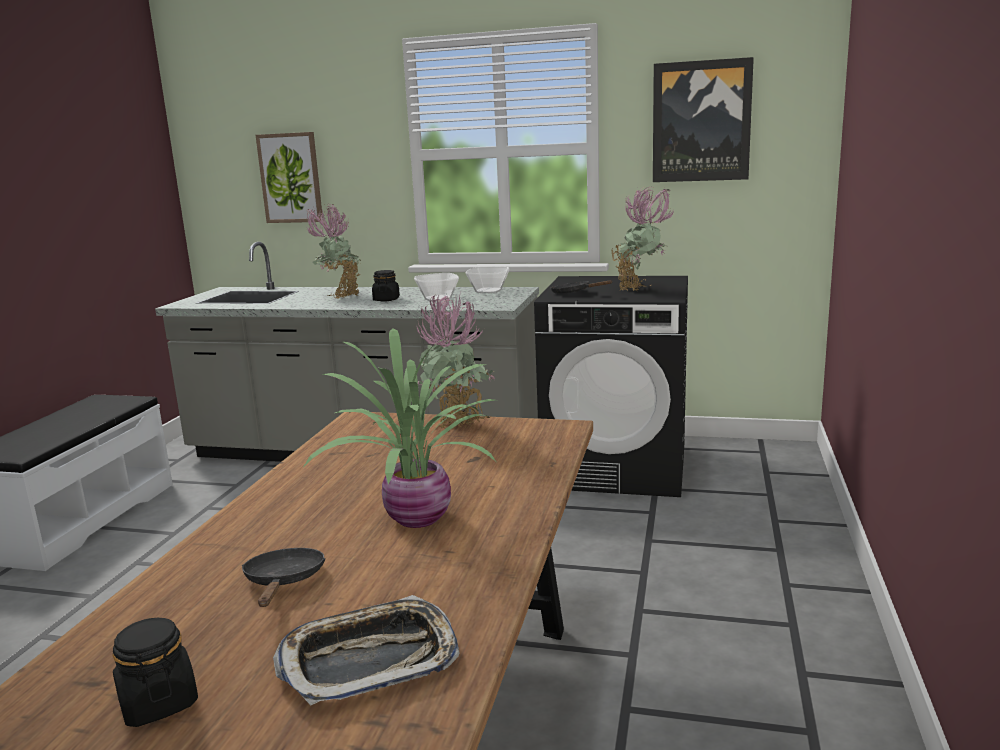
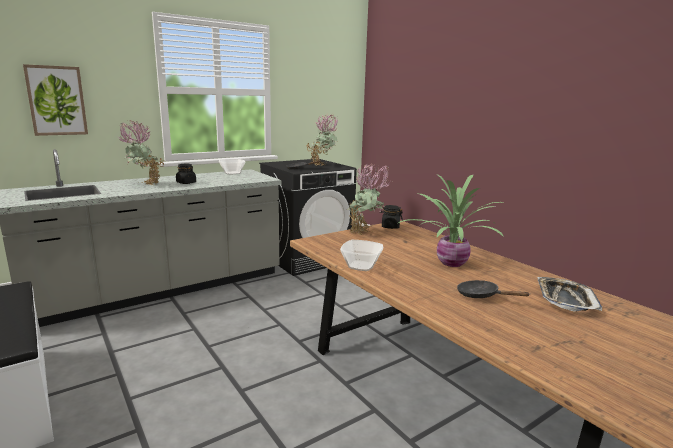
camera: 50 degrees left, 0 degrees up
(158, 702) = (567, 338): black jar -> black jar (390, 227)
(437, 299) = (217, 179): bowl -> bowl (361, 266)
(701, 121) = (315, 83): picture -> none

